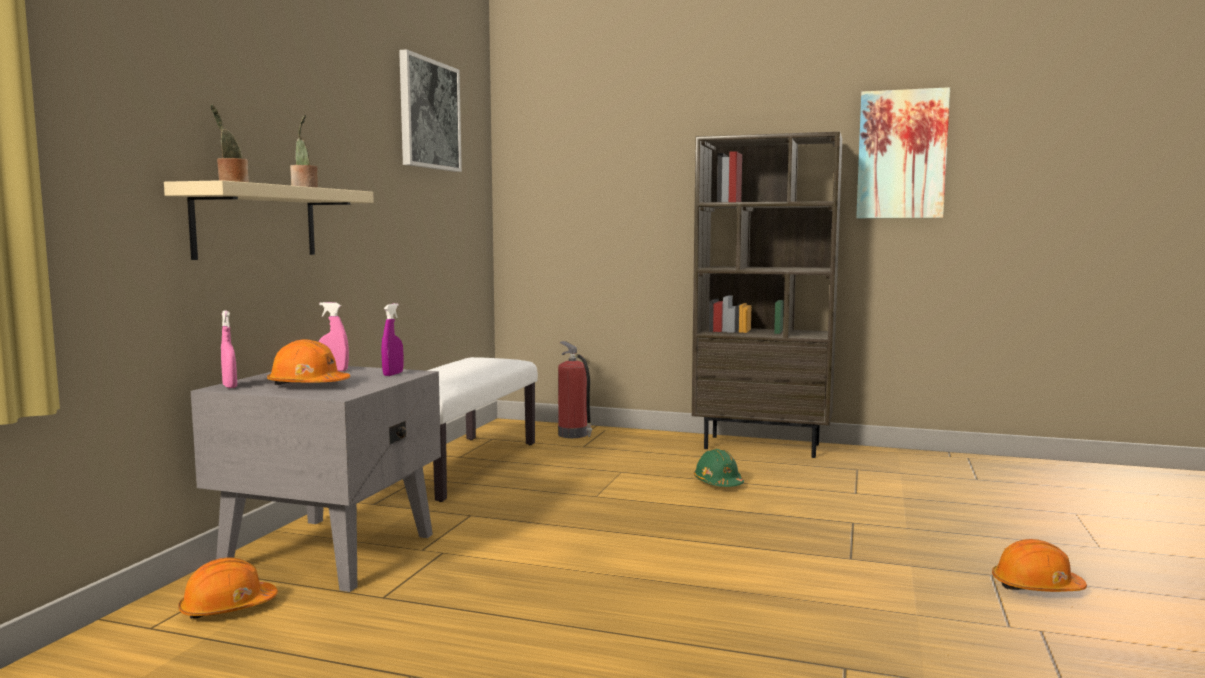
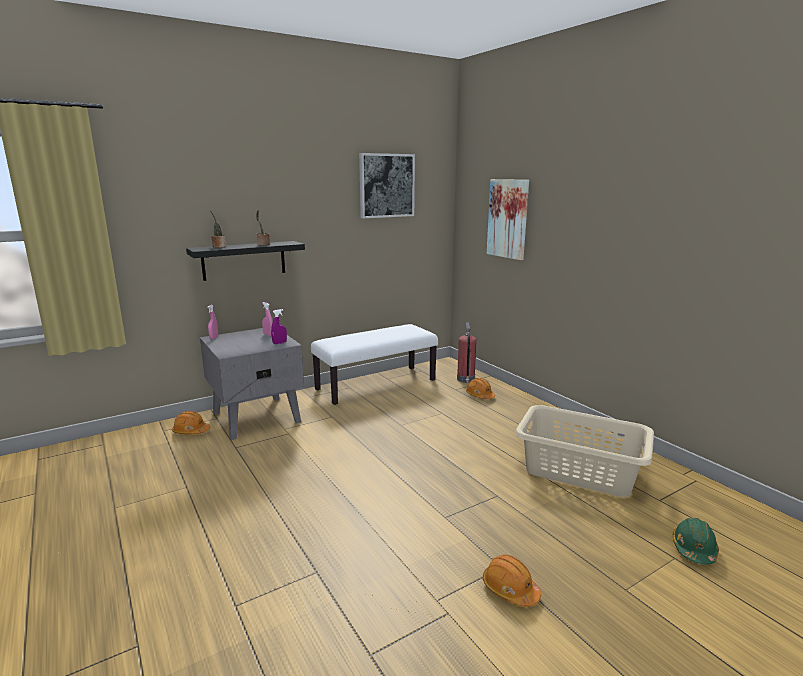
camera: 40 degrees right, 10 degrees up
(256, 222) = (244, 260): beige shelf -> black shelf
(308, 385) = (235, 344): orange hard hat -> orange hard hat (480, 395)
(718, 483) = (477, 439): green hard hat -> green hard hat (694, 549)
(763, 446) = (559, 421): brown bookcase -> none
(874, 479) = (580, 471): none -> beige laundry basket
(901, 155) = (686, 225): picture -> picture (508, 218)

